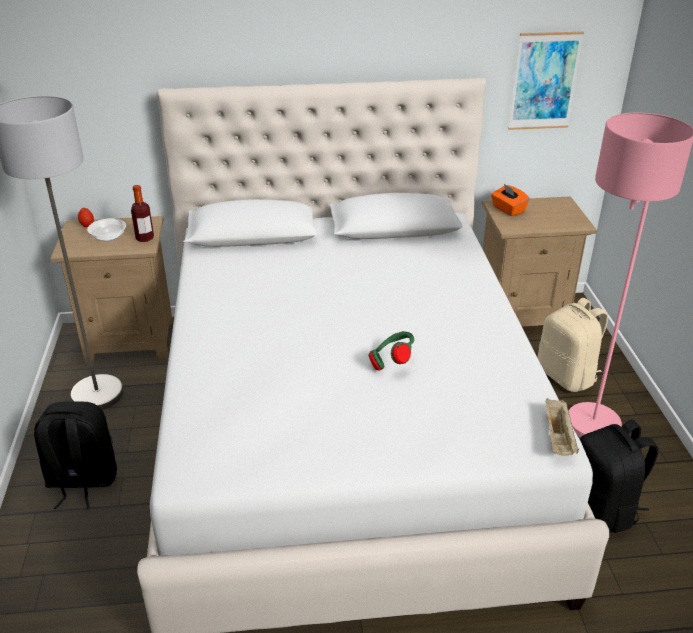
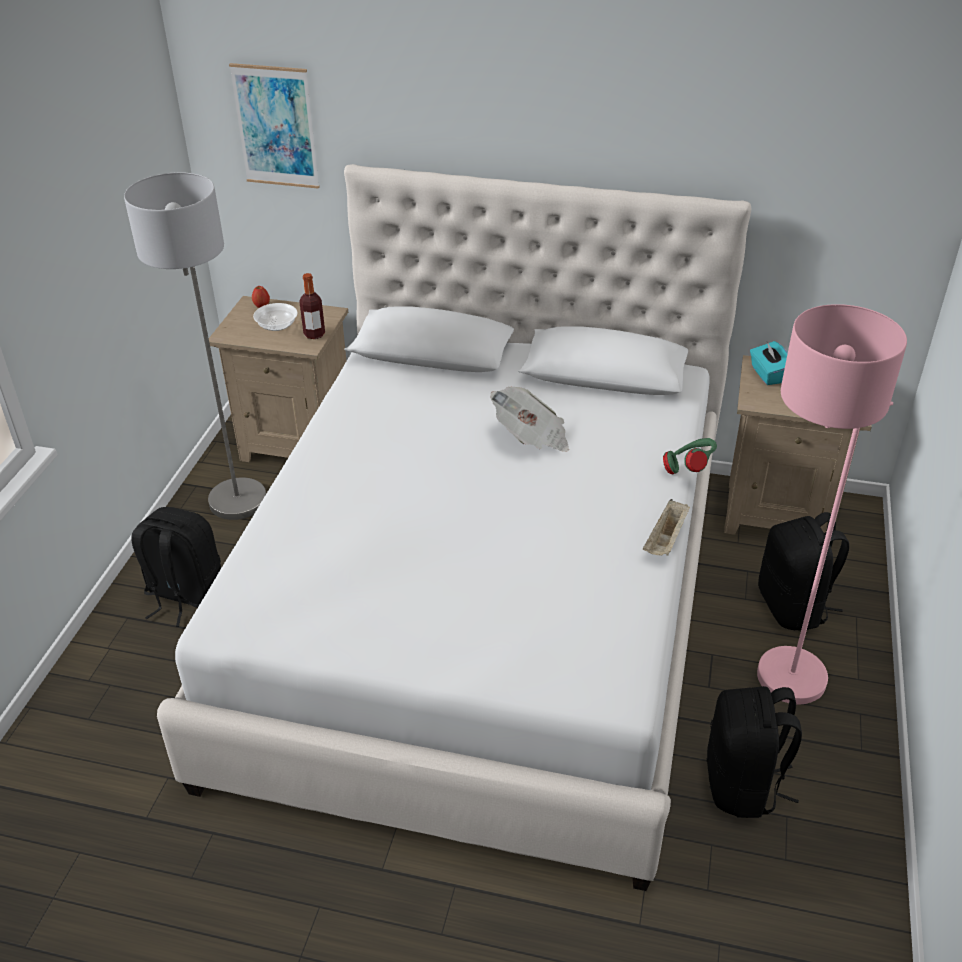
camera: 20 degrees right, 5 degrees up
(367, 279) = (531, 438): none -> newspaper
(392, 362) = (499, 550): green headphones -> green headphones (689, 469)
(508, 209) = (768, 374): orange tissue box -> turquoise tissue box
(544, 81) = (840, 216): picture -> picture (276, 126)
(558, 438) = (634, 689): beige tray -> beige tray (666, 539)
(567, 376) = (793, 607): beige backpack -> black backpack

